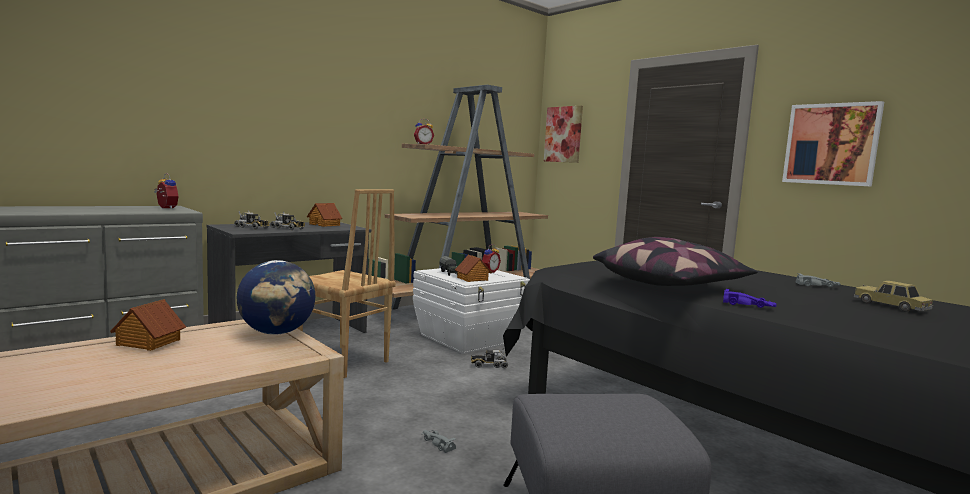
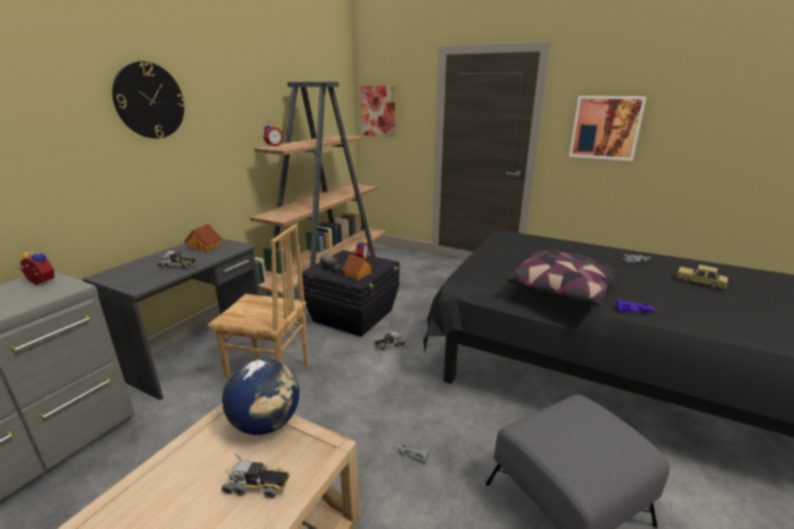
camera: 20 degrees left, 15 degrees up
(148, 342) = (150, 493): toy house -> none
(252, 228) = (140, 274): toy truck -> toy truck (257, 485)
(308, 83) = (149, 101): none -> wall clock
(469, 338) = (354, 315): white storage box -> black storage box

